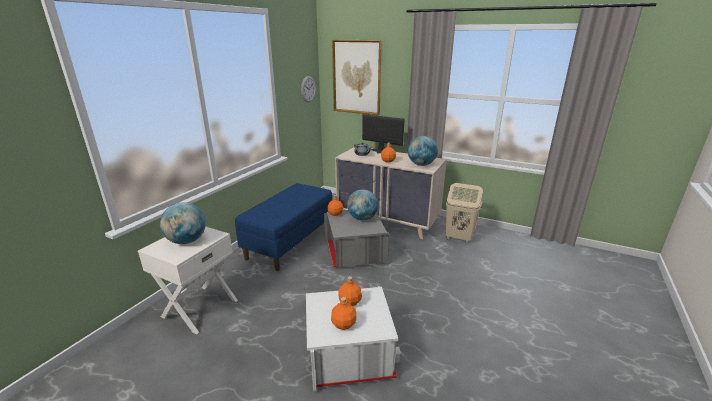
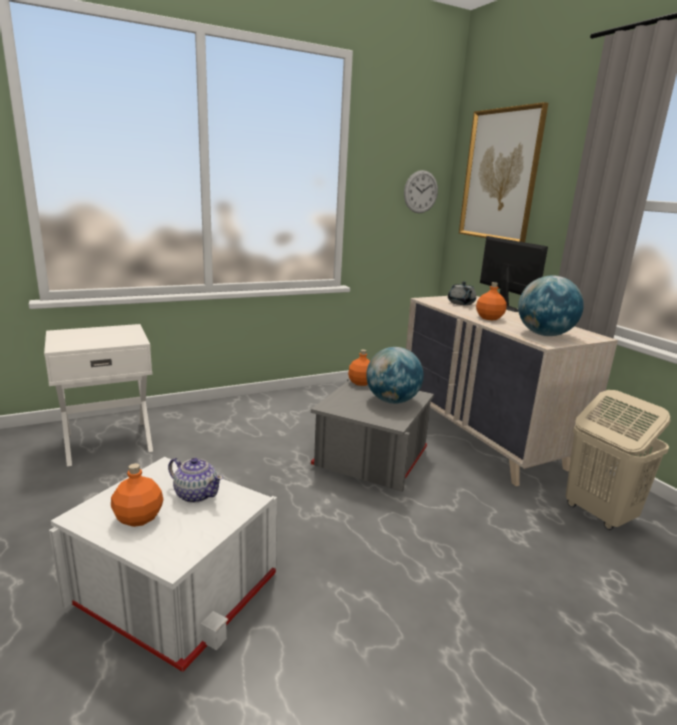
camera: 35 degrees right, 5 degrees down
(187, 241) = (98, 337): globe -> none
(290, 242) = (300, 412): blue bench -> none
(350, 301) = (196, 494): orange bottle -> teapot

